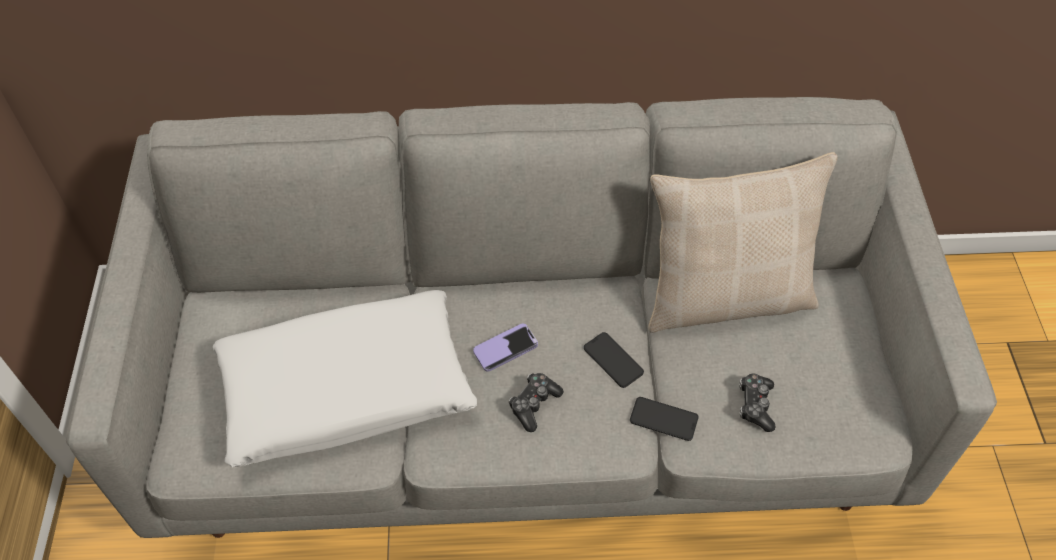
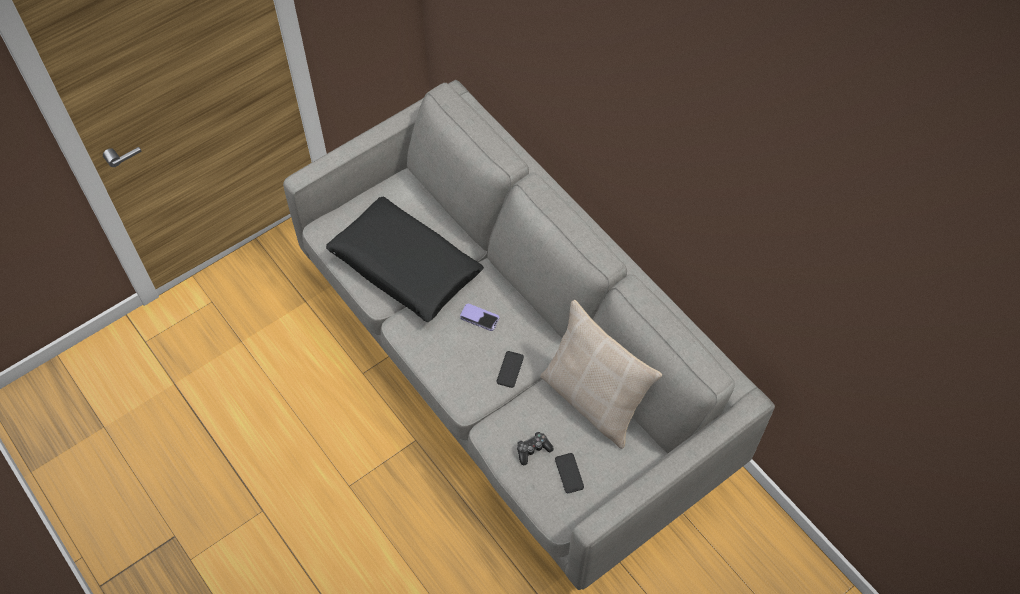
camera: 55 degrees right, 5 degrees up
(346, 390) = (405, 267): white pillow -> black pillow
(534, 404) = (457, 349): game controller -> none
(663, 419) = (492, 411): phone -> phone (569, 473)

